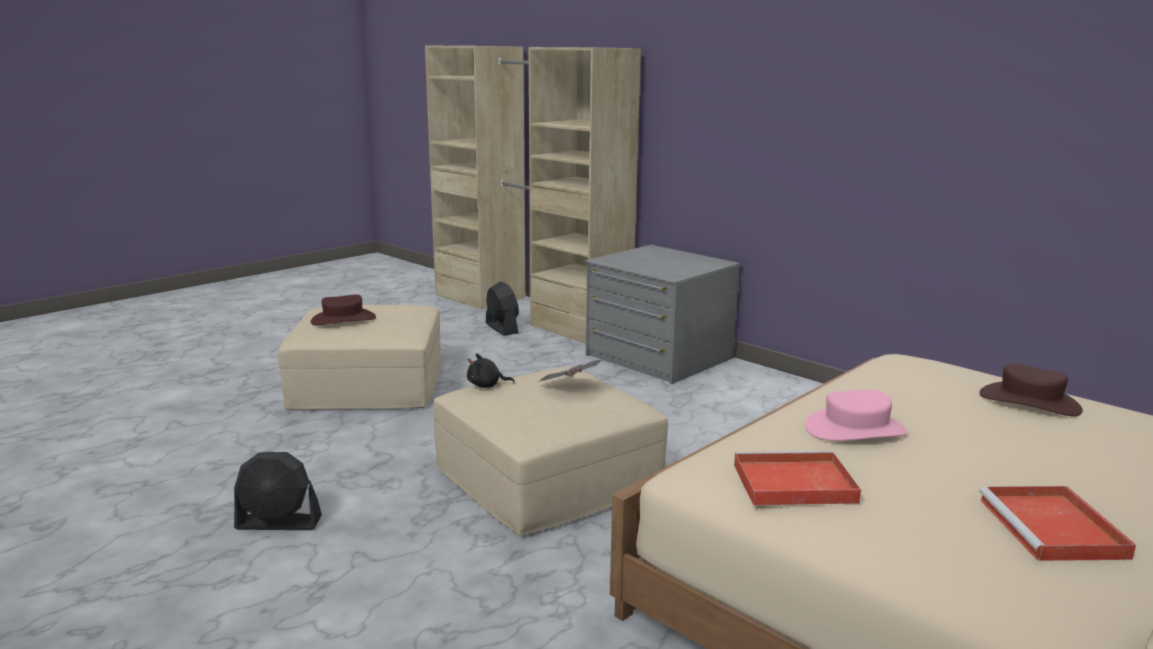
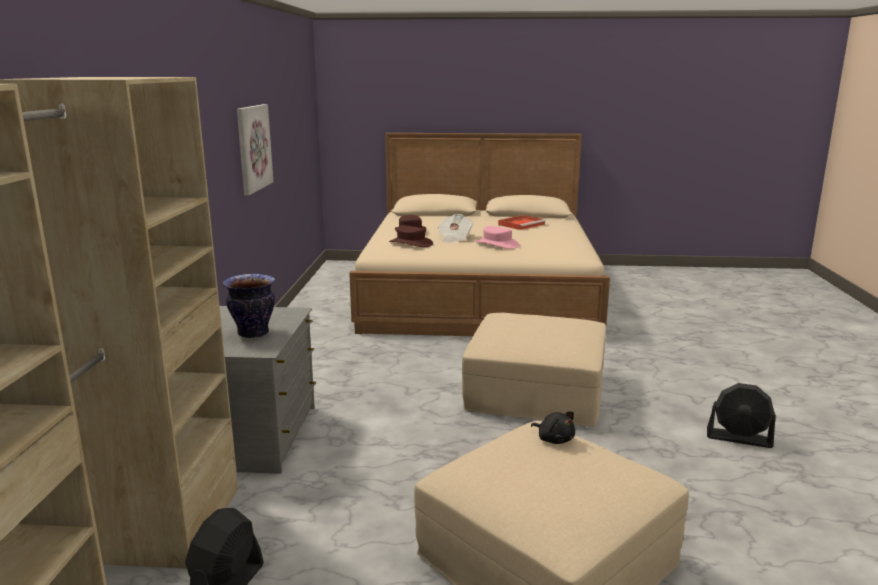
camera: 130 degrees left, 0 degrees up
(279, 523) = (739, 438): black fan -> black fan turned 150 degrees clockwise
(343, 319) = (581, 478): brown hat -> brown hat (411, 243)
(486, 385) = (559, 351): black plush toy -> black plush toy (554, 439)
(569, 387) = (515, 330): newspaper -> newspaper (454, 238)
(639, 263) = (254, 333): none -> vase
(791, 483) = (563, 244): red tray -> none
(961, 159) = (253, 148): none -> picture

